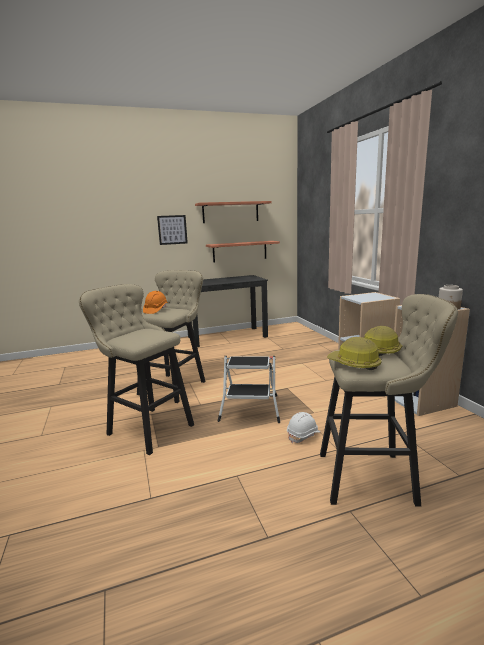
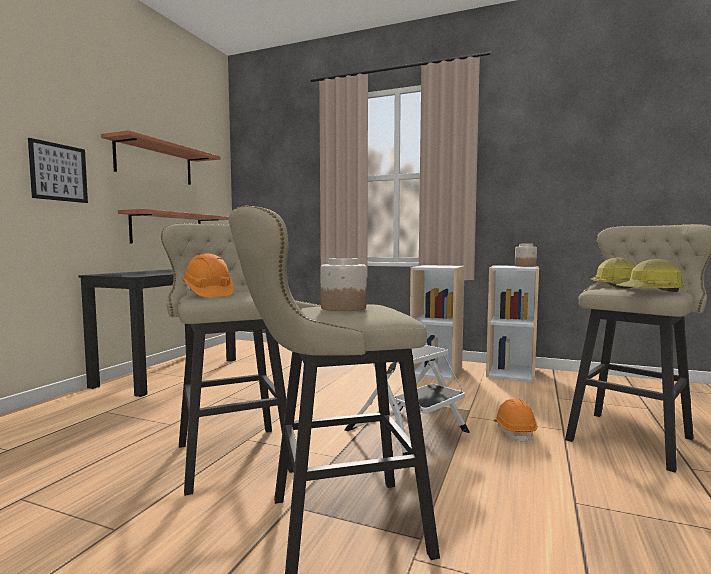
camera: 50 degrees left, 10 degrees down
(143, 333) = (342, 308): none -> jar
(303, 435) = (514, 432): white hard hat -> orange hard hat

